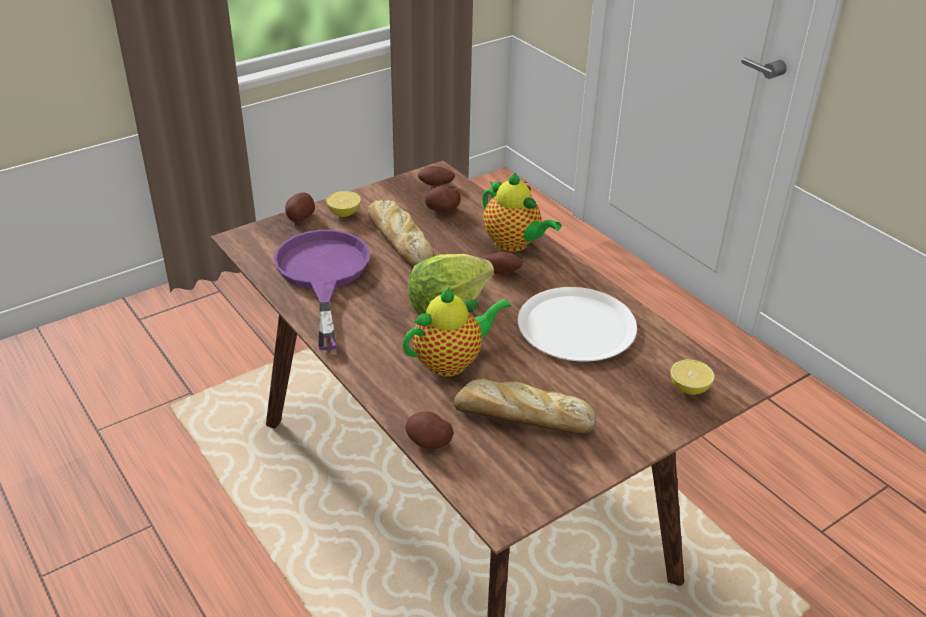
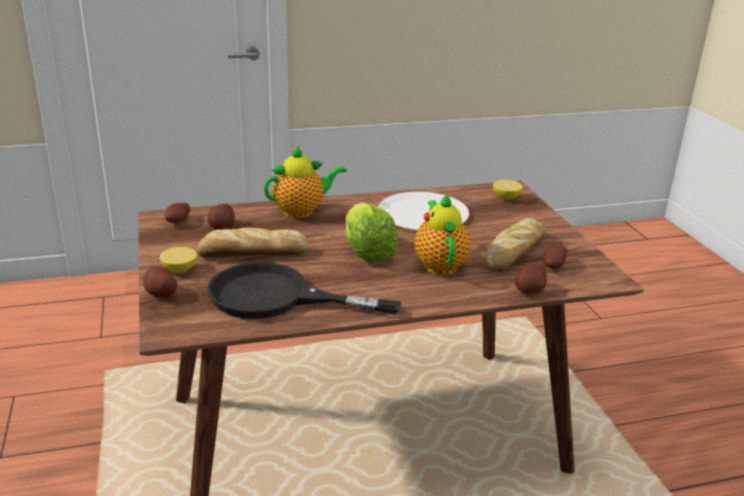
camera: 70 degrees left, 10 degrees down
(323, 275) = (276, 297): purple frying pan -> black frying pan
(501, 271) = (335, 223): potato -> potato (552, 266)

